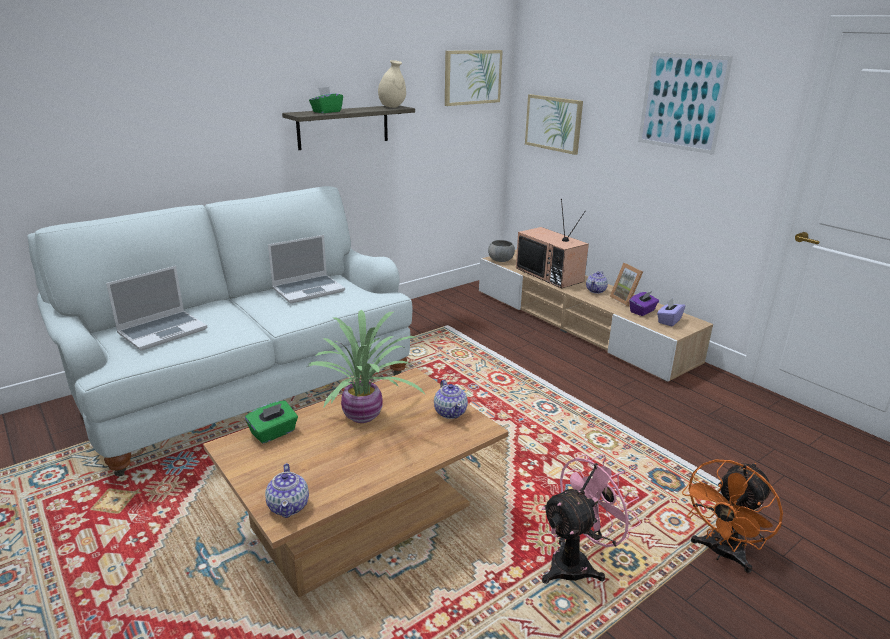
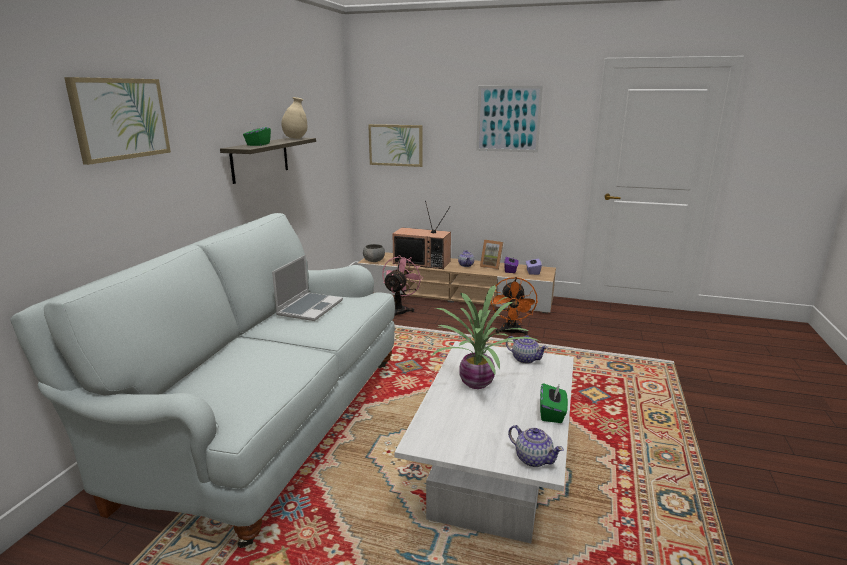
camera: 35 degrees left, 5 degrees down
(163, 331) = (235, 376): laptop -> none
(273, 433) = (436, 420): green tissue box -> green tissue box (552, 413)
(363, 516) = (493, 469): brown coffee table -> white coffee table
(472, 77) = (328, 112): picture -> picture (121, 119)
(577, 563) = (642, 431): pink fan -> pink fan (400, 310)
(721, 553) = (690, 392): orange fan -> orange fan (511, 332)

